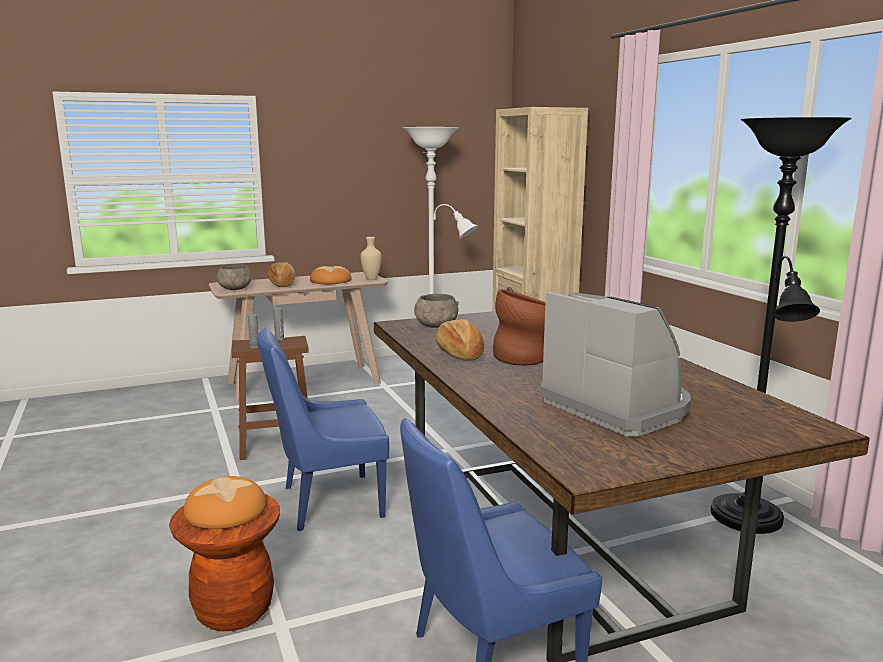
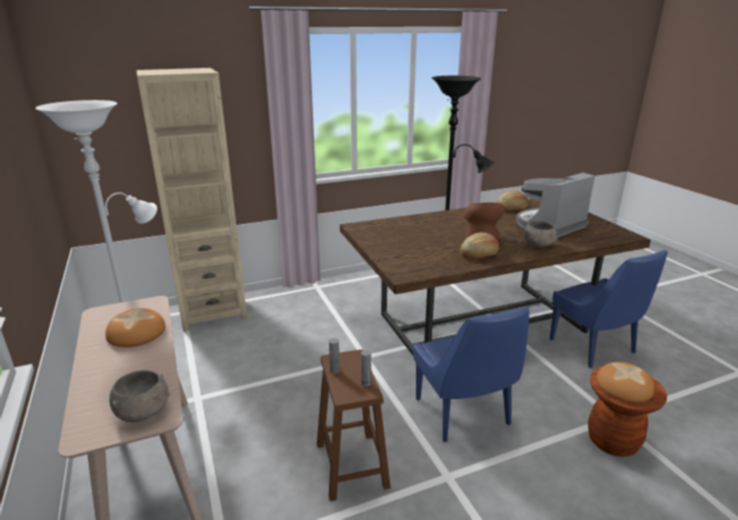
camera: 90 degrees left, 10 degrees up
(283, 284) = (134, 369): bread -> bread (512, 208)
(370, 279) = (144, 306): beige vase -> none
(435, 326) = (408, 261): grey bowl -> grey bowl (538, 245)

